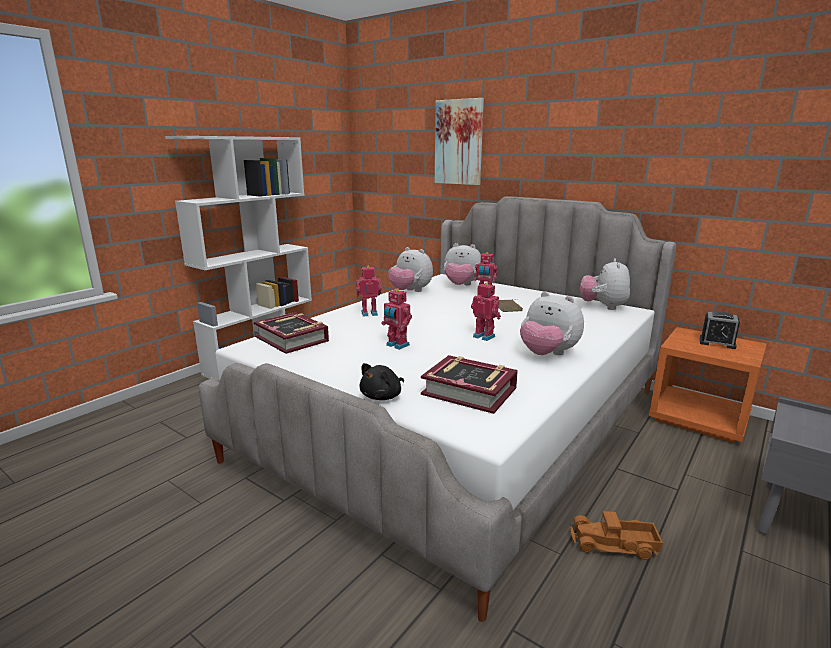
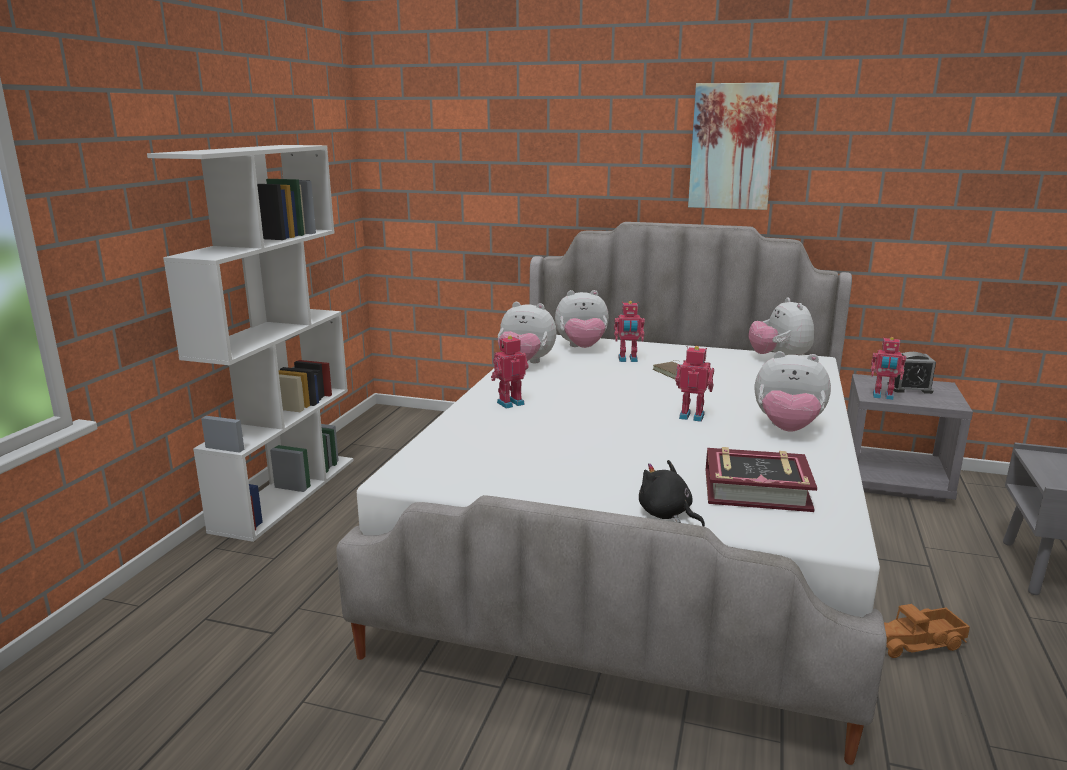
camera: 20 degrees left, 0 degrees up
(292, 339) = (451, 455): book -> none
(383, 396) = (667, 514): black plush toy -> black plush toy turned 120 degrees clockwise
(396, 345) = (601, 444): toy robot -> toy robot (883, 396)
(459, 142) = (545, 148): picture -> picture (732, 147)
(699, 419) = (894, 480): orange nightstand -> grey nightstand

